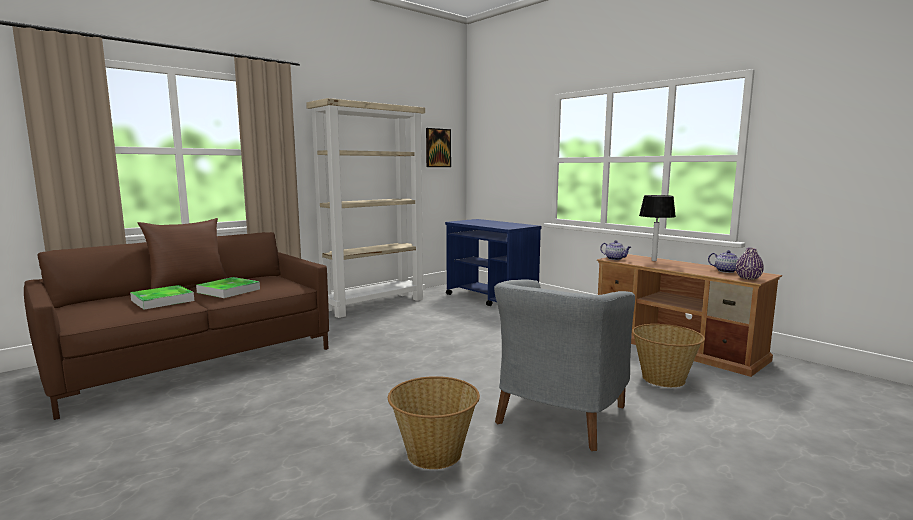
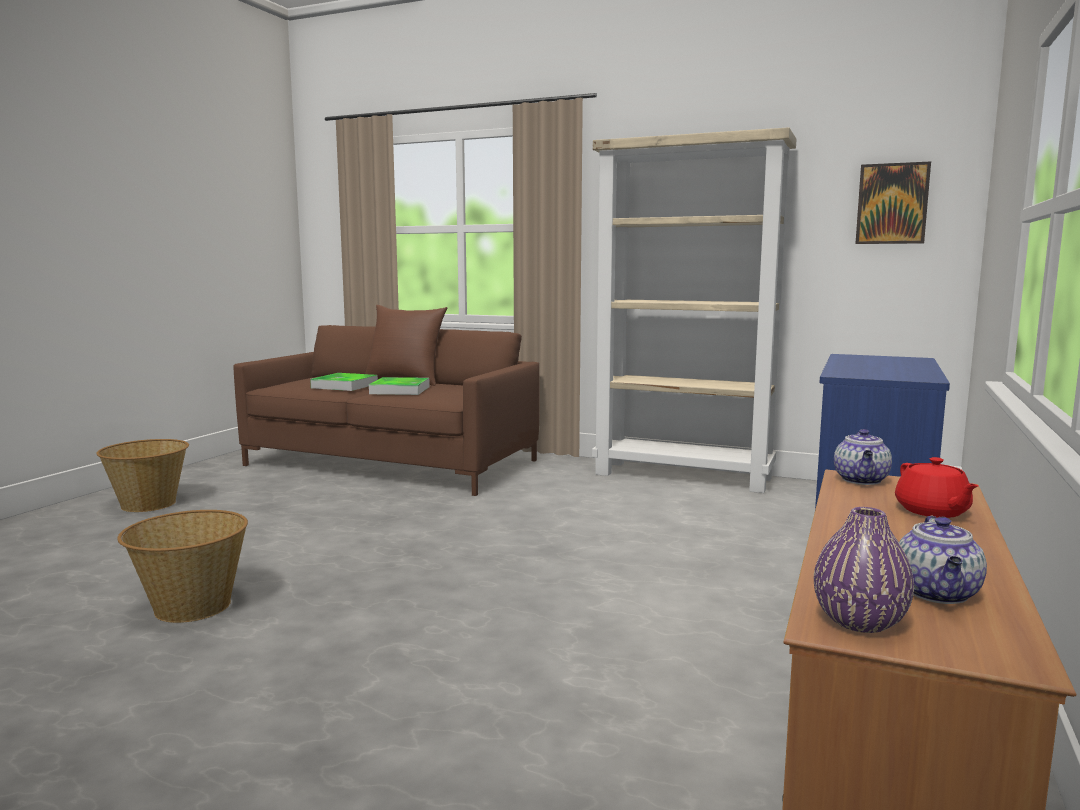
camera: 65 degrees right, 0 degrees up
(558, 417) = (326, 669): grey armchair -> none
(654, 260) = (932, 511): table lamp -> red teapot
(664, 378) = (592, 772): basket -> basket (149, 504)

